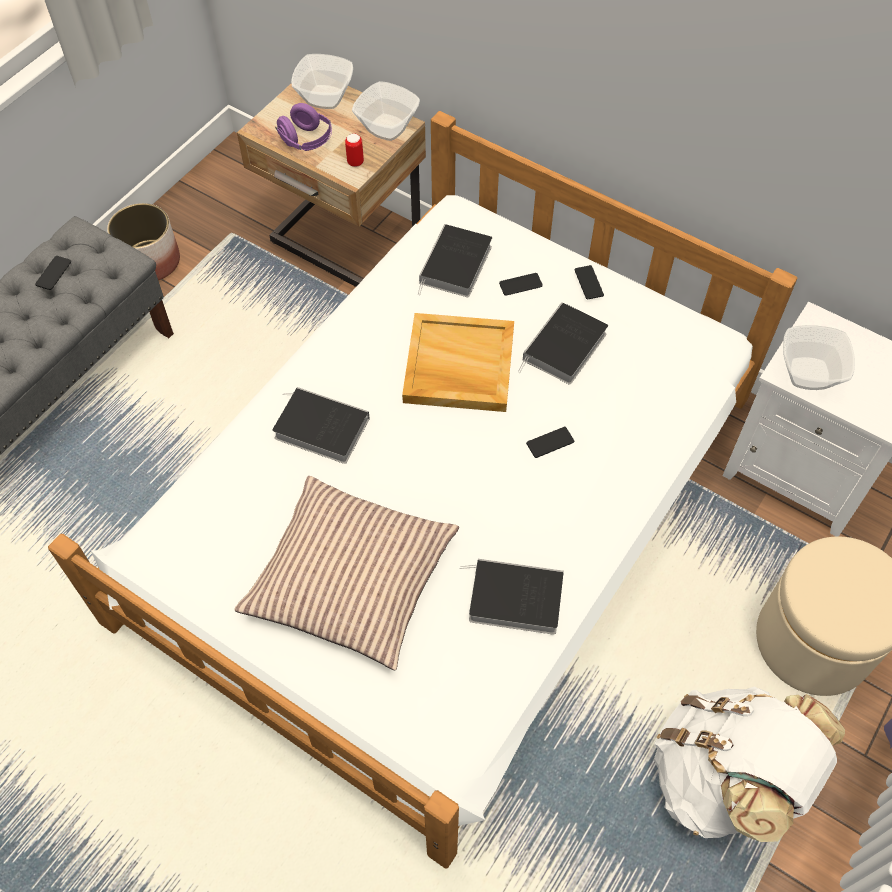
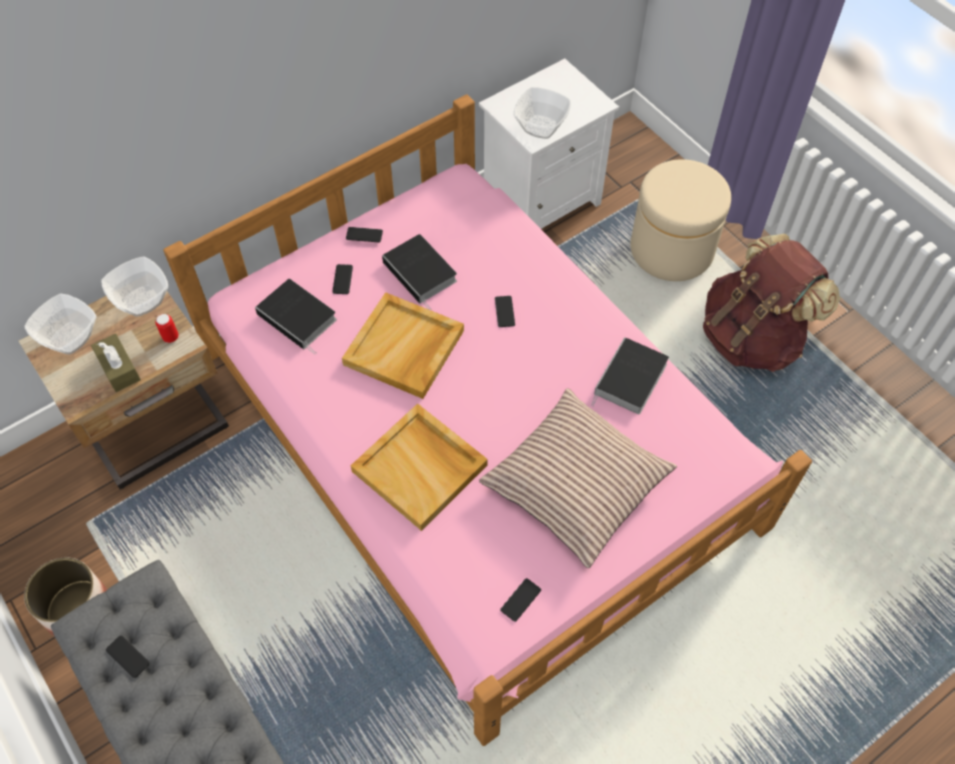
camera: 70 degrees left, 0 degrees up
(195, 565) = (520, 600): none -> phone
(306, 141) = (119, 368): purple headphones -> brown tissue box
(318, 428) = (421, 468): book -> beige tray
(443, 507) = (477, 436): white bed -> pink bed
(724, 778) = (752, 337): white backpack -> brown backpack

